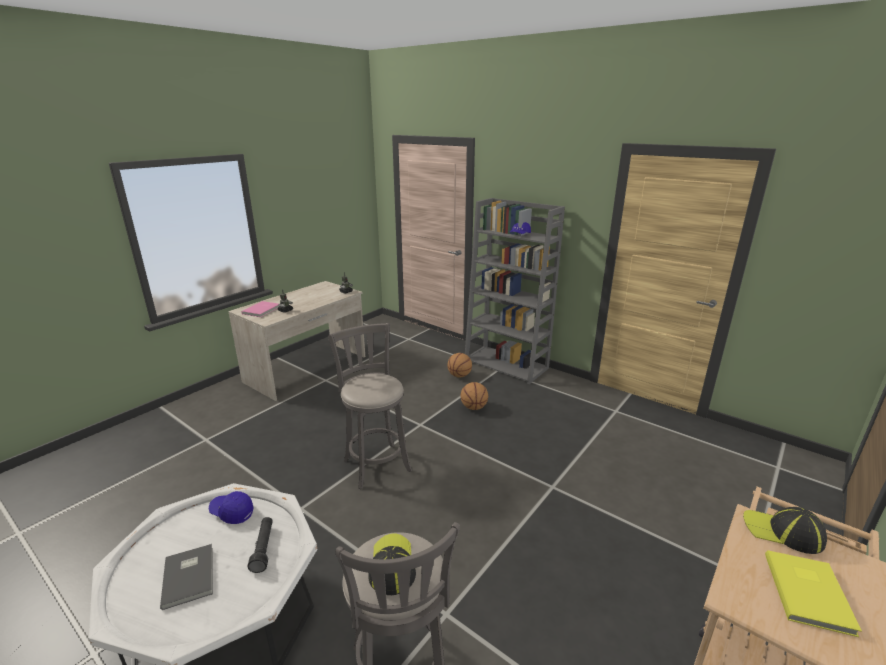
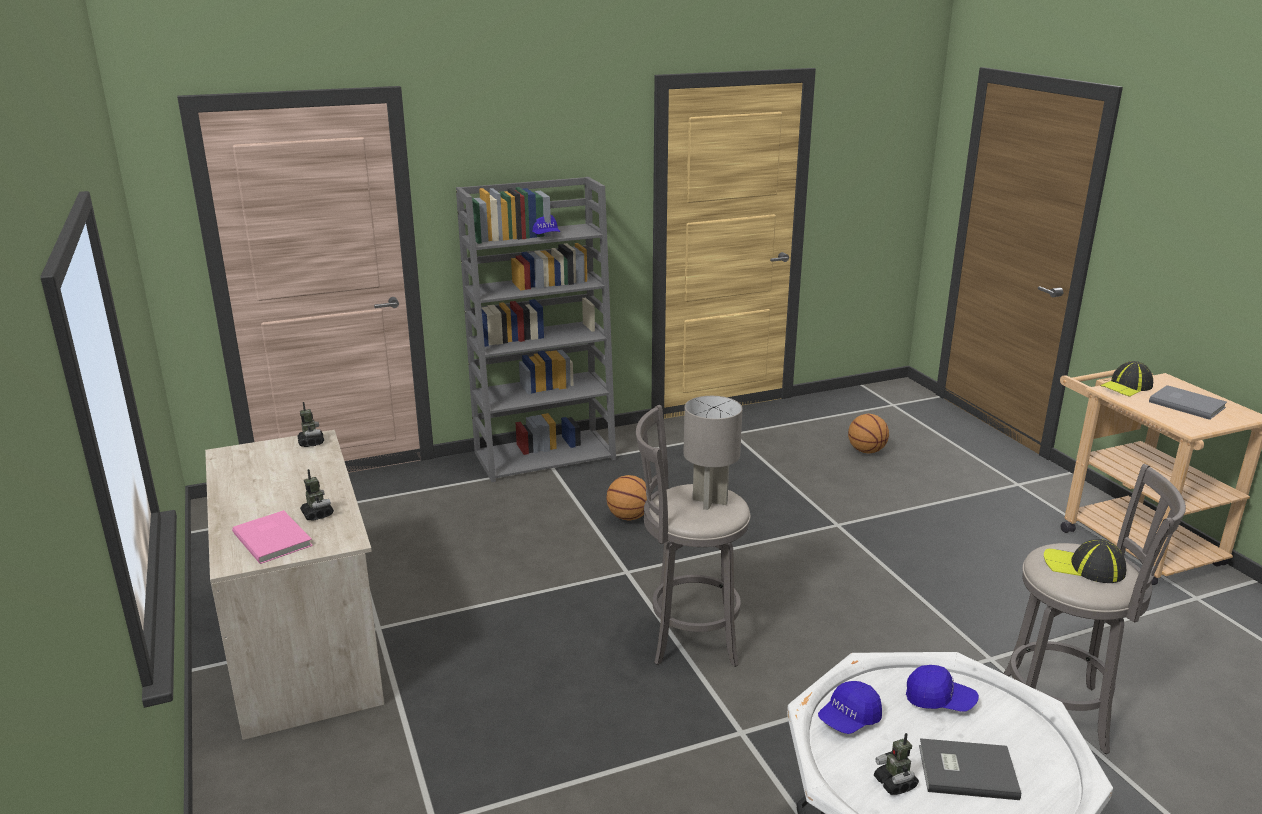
camera: 60 degrees left, 0 degrees up
(173, 545) = (895, 783): none -> toy robot
(263, 548) = (939, 700): black flashlight -> blue cap
(375, 387) = (709, 501): none -> grey table lamp
(459, 376) = (530, 499): basketball -> basketball (867, 451)
(809, 592) = (1186, 404): yellow book -> grey book

